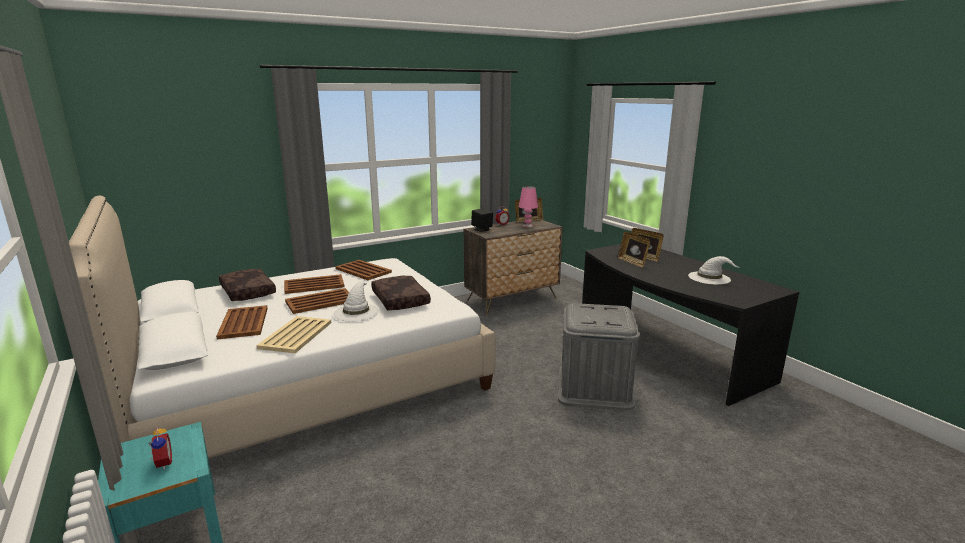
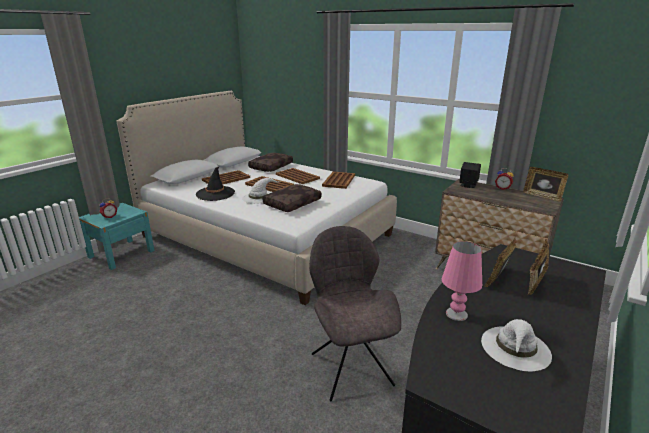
camera: 65 degrees right, 5 degrees up
(295, 335) = (215, 193): beige tray -> black hat
(527, 226) = (521, 199): pink table lamp -> pink table lamp (456, 314)
(594, 388) = (350, 366): grey storage box -> grey chair

